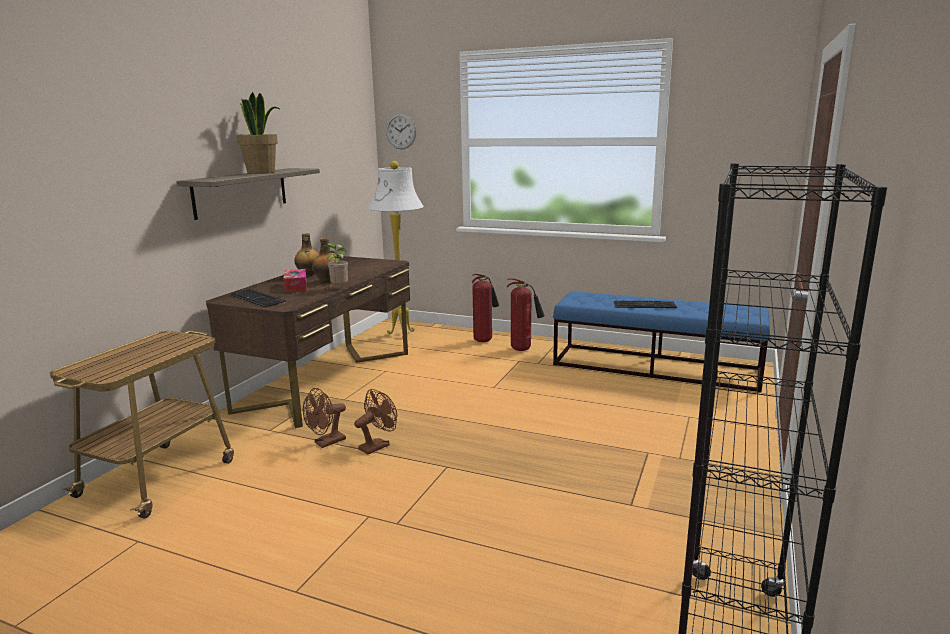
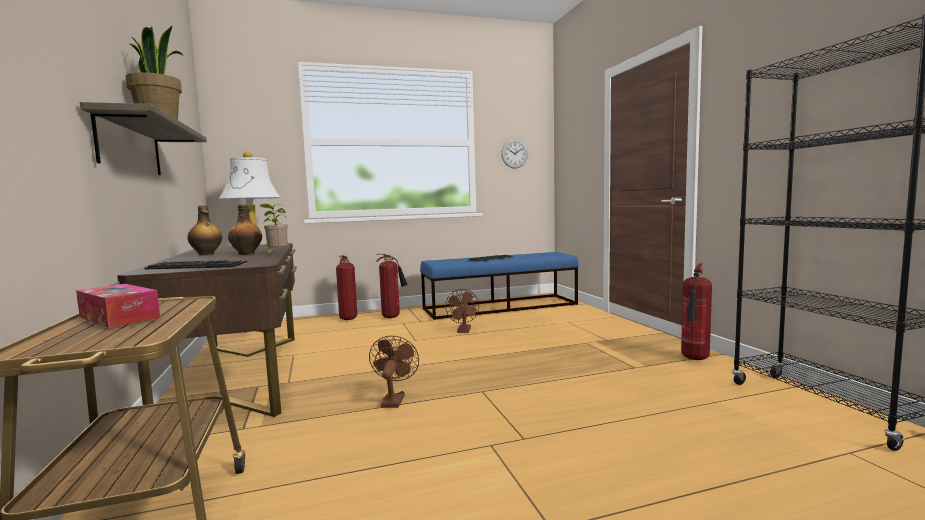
camera: 40 degrees left, 10 degrees down
(296, 286) = (218, 258): tissue box -> tissue box (119, 317)
(326, 443) = (335, 415): brown fan -> brown fan (463, 331)
(401, 131) = (233, 130): wall clock -> wall clock (514, 154)
(725, 527) = (694, 359): none -> fire extinguisher

